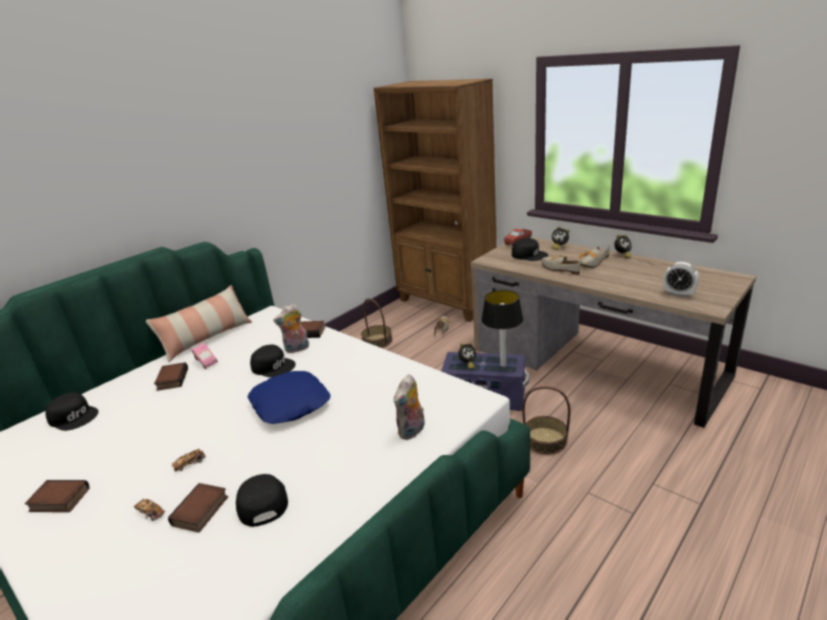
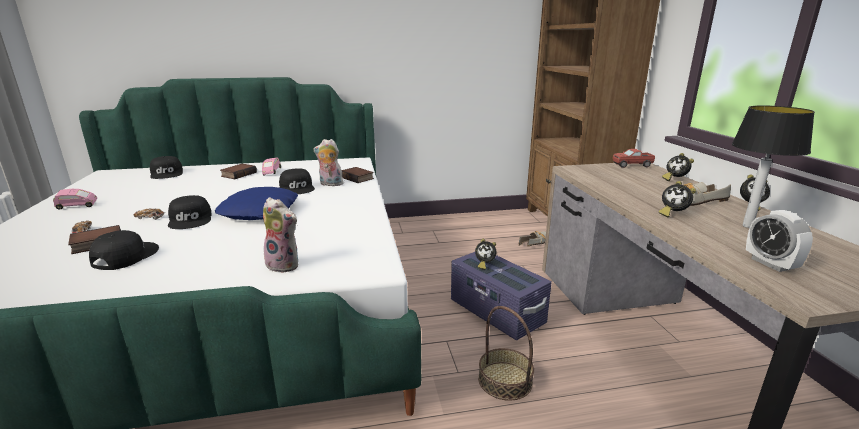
camera: 35 degrees right, 5 degrees down
(58, 501) = (77, 206): book -> pink toy car
(207, 339) = (298, 161): pillow -> none
(377, 341) = (467, 231): basket -> none
(412, 431) = (285, 265): plush toy -> plush toy turned 135 degrees counterclockwise
(503, 365) = (516, 279): table lamp -> table lamp (748, 226)
(529, 255) = (625, 176): black cap -> black cap (191, 219)
(559, 268) = (638, 194): shoe -> none
(597, 277) = (672, 214): none -> alarm clock

